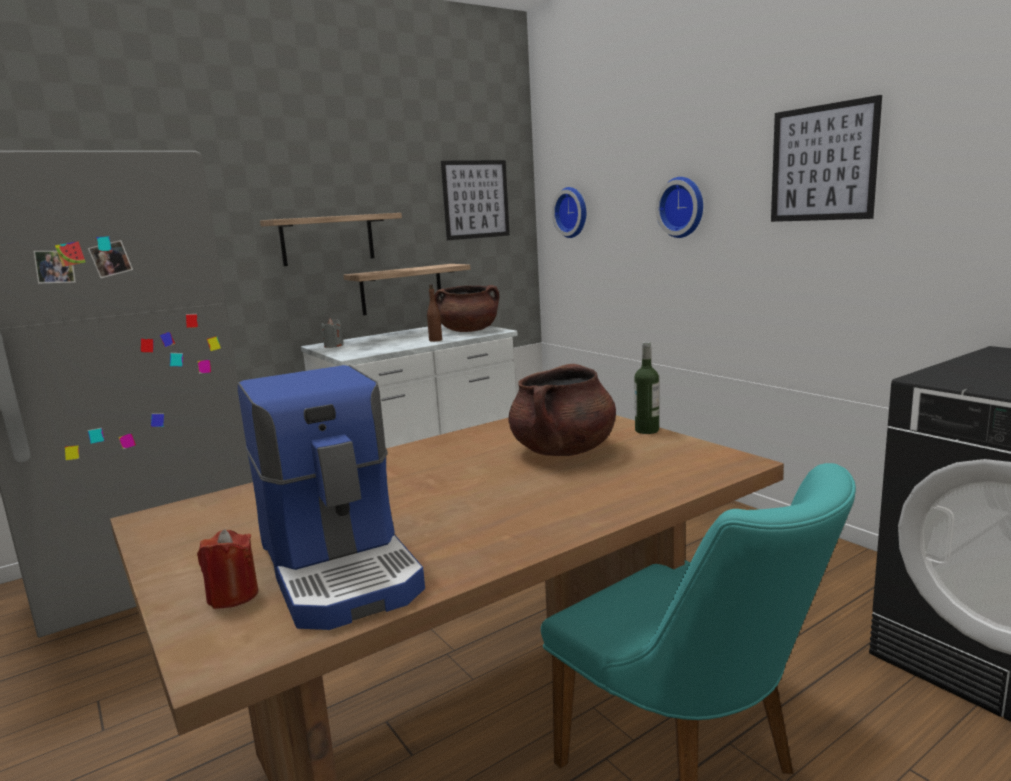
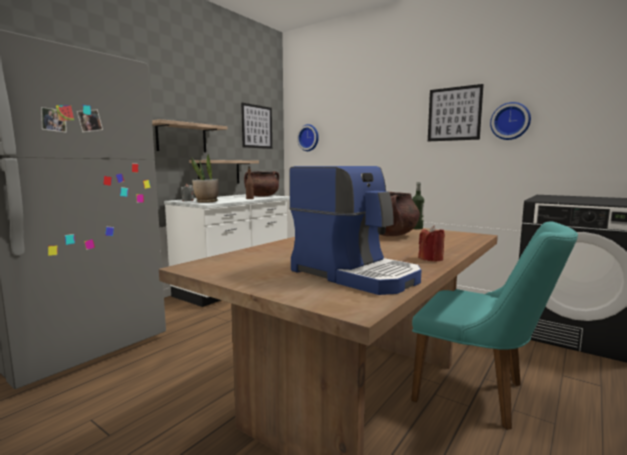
camera: 20 degrees left, 5 degrees down
(233, 595) = (313, 288): red candle -> red candle (431, 259)
(354, 351) = (206, 202): none -> potted plant
(683, 207) = (377, 135): wall clock -> wall clock (510, 121)

